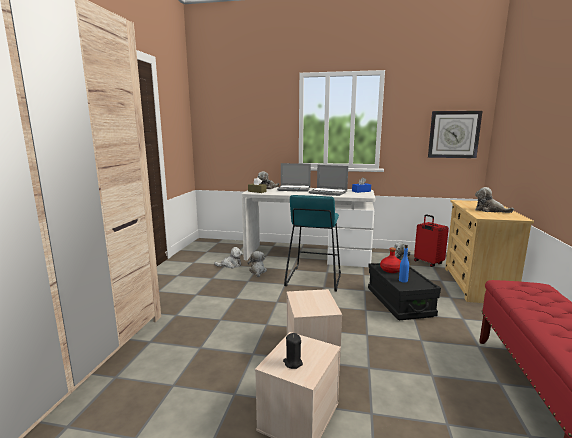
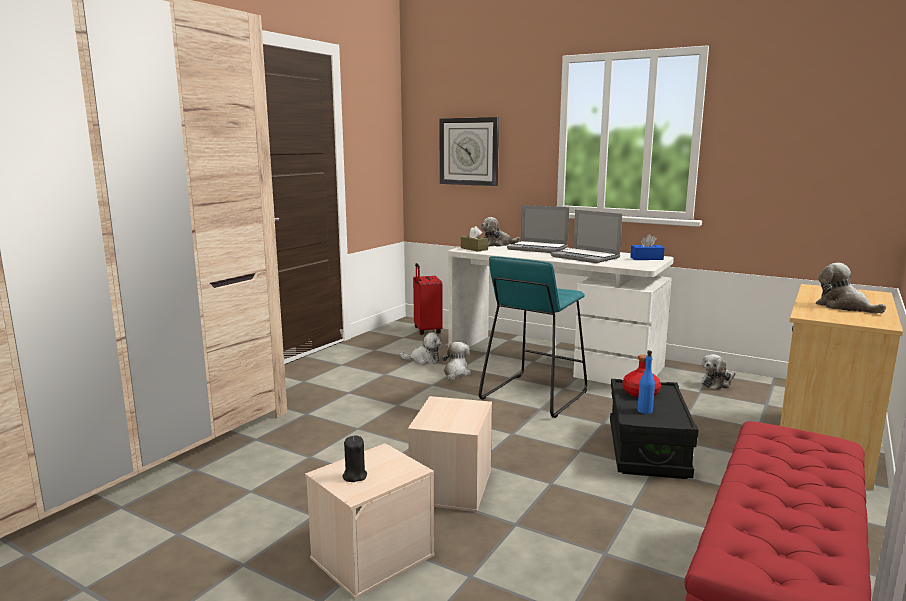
camera: 20 degrees right, 0 degrees up
(427, 263) = (762, 397): red suitcase -> red suitcase (426, 331)
(453, 134) = (839, 161): wall clock -> wall clock (469, 151)

